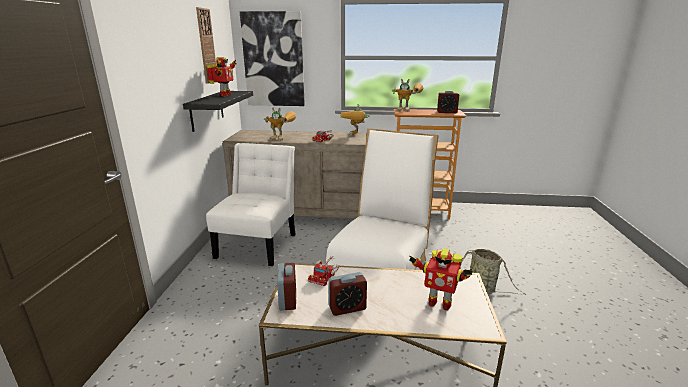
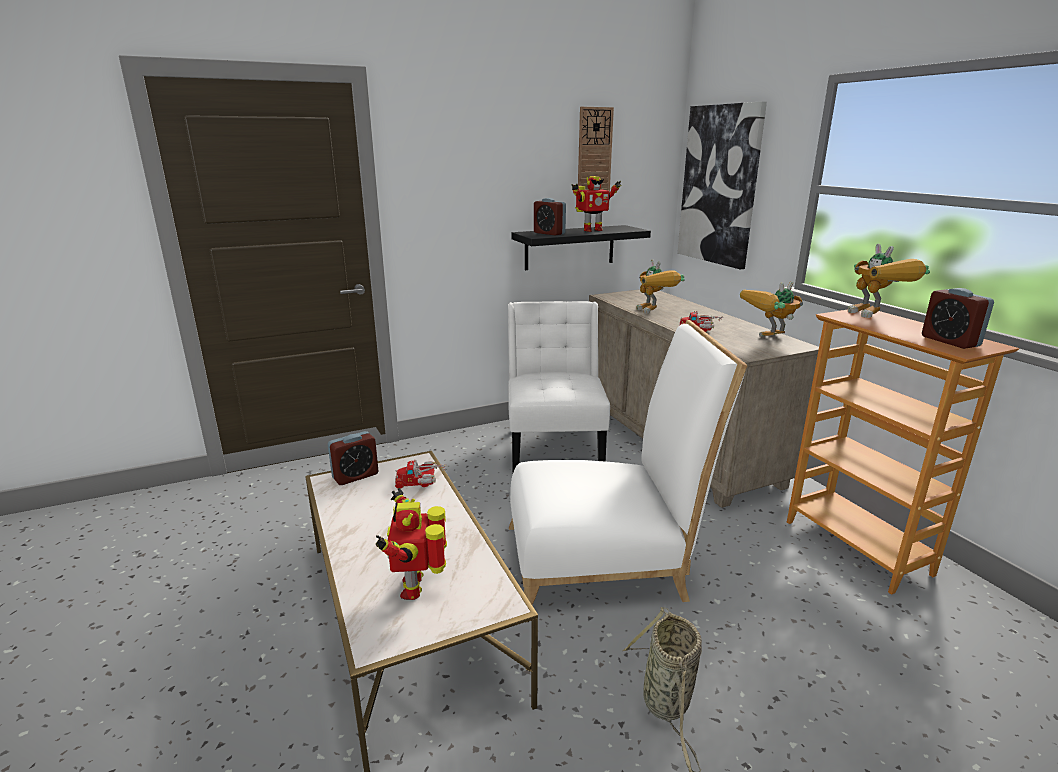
camera: 60 degrees right, 0 degrees up
(259, 244) = (555, 445): white chair -> white chair turned 75 degrees counterclockwise
(347, 308) = (361, 517): alarm clock -> alarm clock (549, 233)

